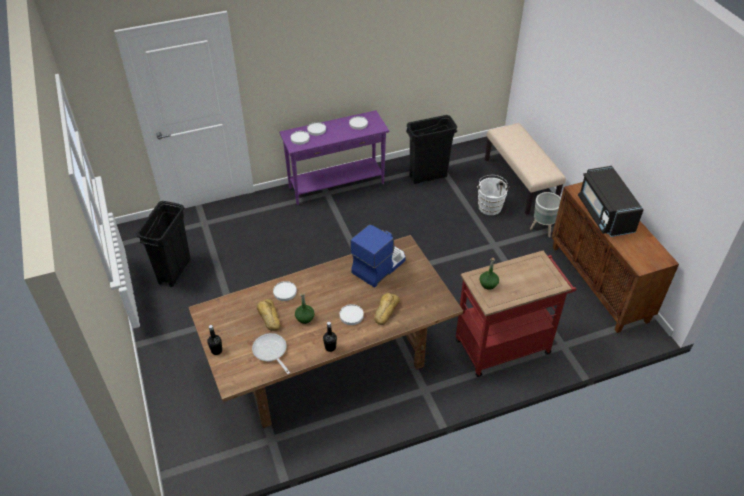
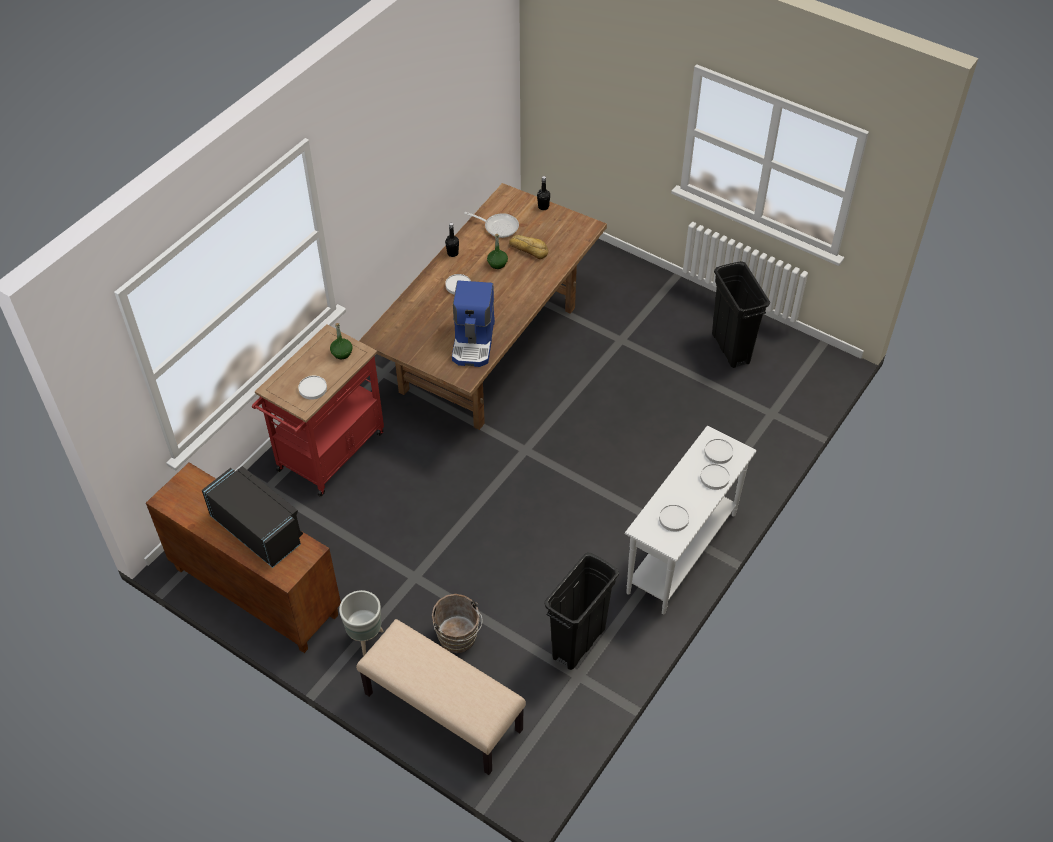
camera: 145 degrees right, 5 degrees up
(285, 292) = (538, 274): white plate -> white plate (312, 388)
(337, 185) = (682, 554): purple console table -> white console table
(385, 311) = (431, 304): bread -> none
(490, 206) = (458, 639): white bucket -> brown bucket

